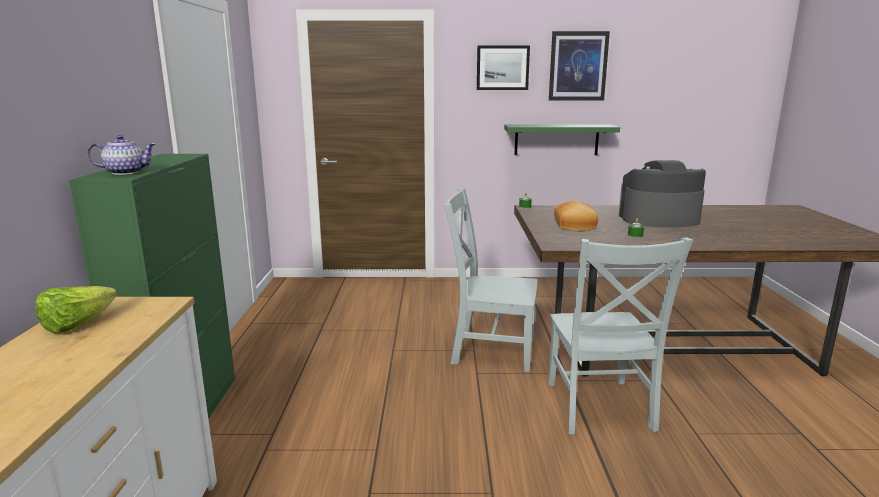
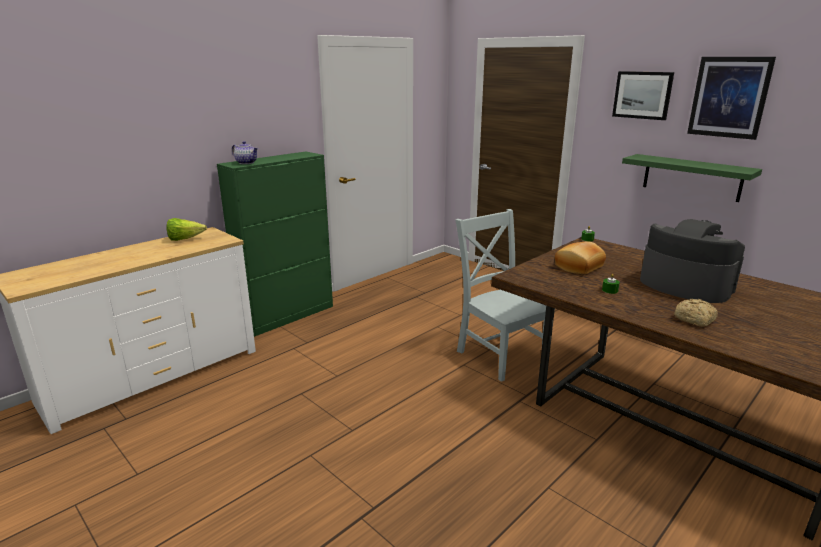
camera: 45 degrees right, 5 degrees up
(599, 409) = (505, 429): grey chair -> none
(719, 237) = (695, 320): none -> bread

